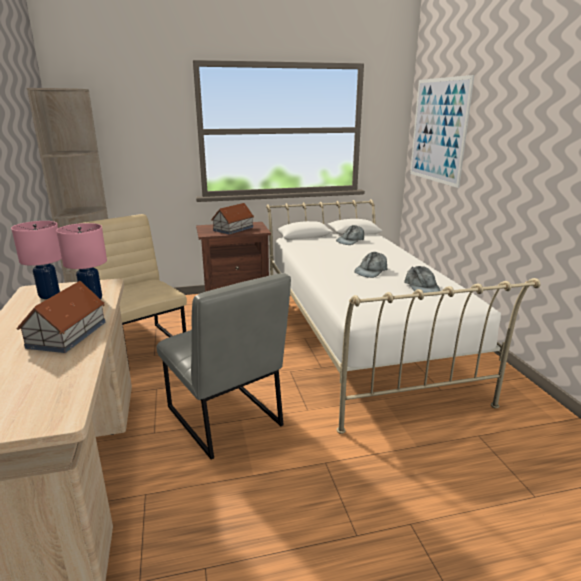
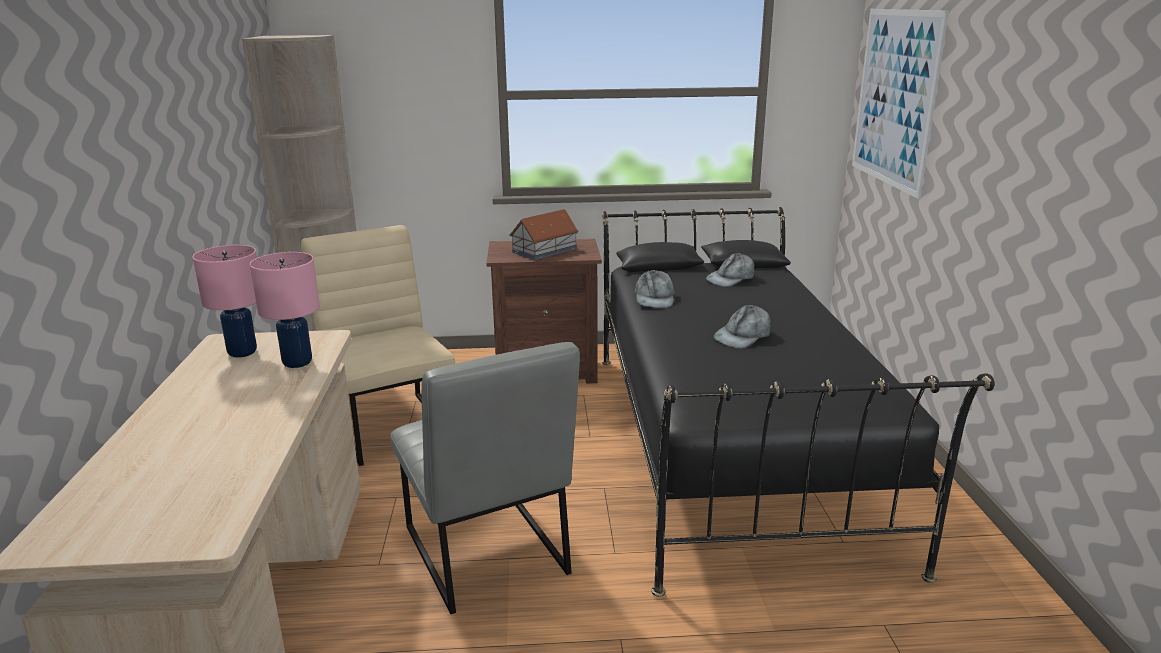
camera: 10 degrees right, 0 degrees up
(68, 334) = (251, 414): toy house -> none
(358, 341) = (729, 447): white bed -> black bed
(421, 287) = (815, 370): grey cap -> grey cap (654, 298)

